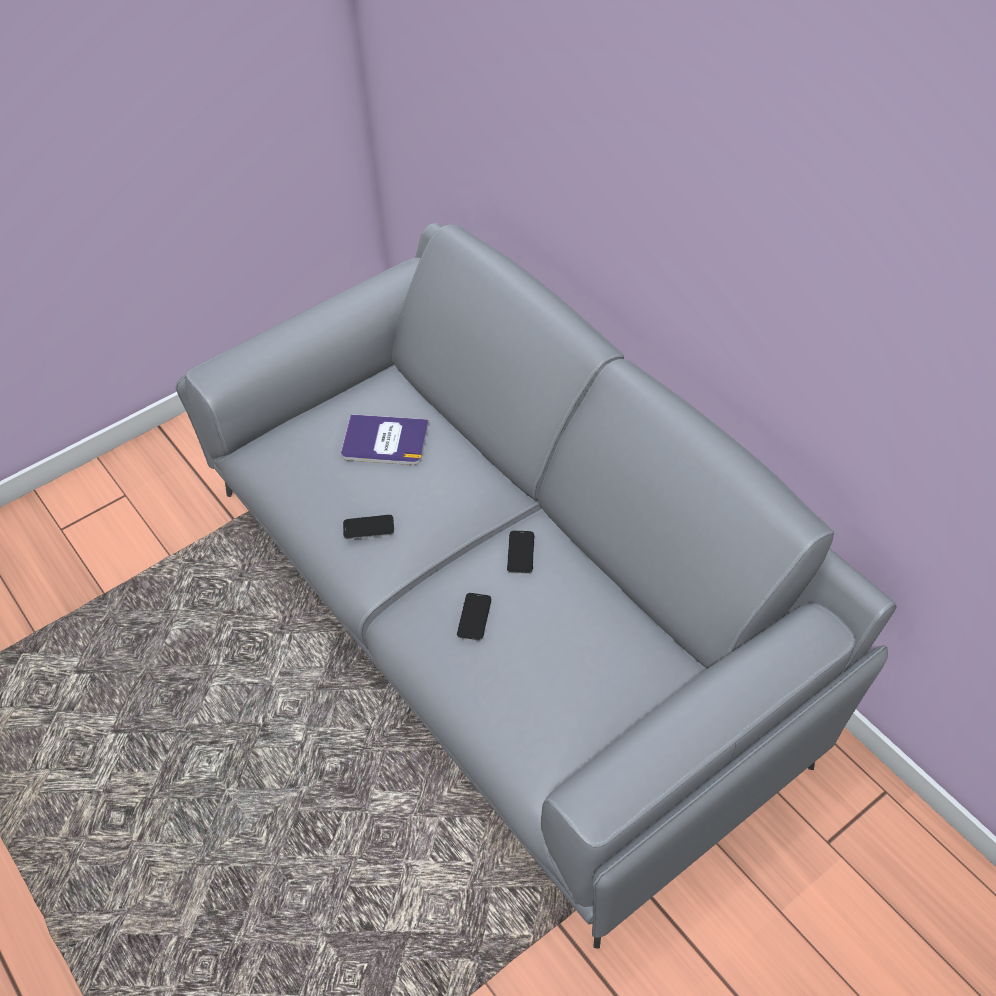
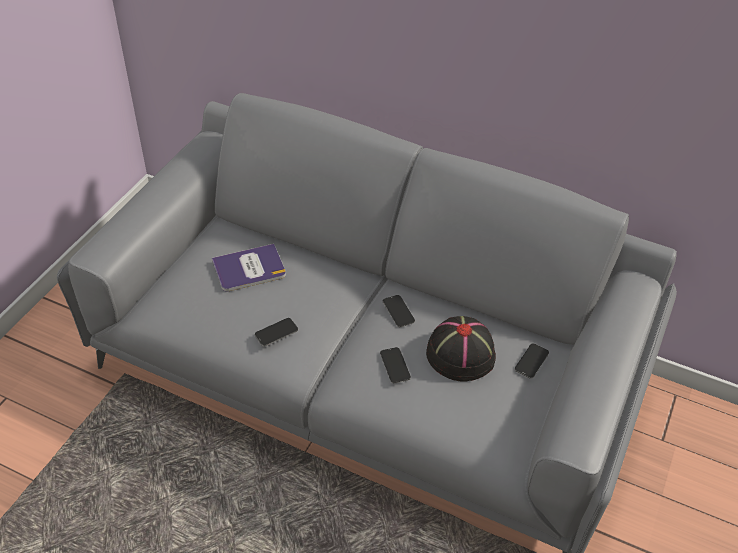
camera: 30 degrees left, 5 degrees down
(560, 631) = (460, 353): none -> black hat
(642, 675) = (531, 361): none -> phone

